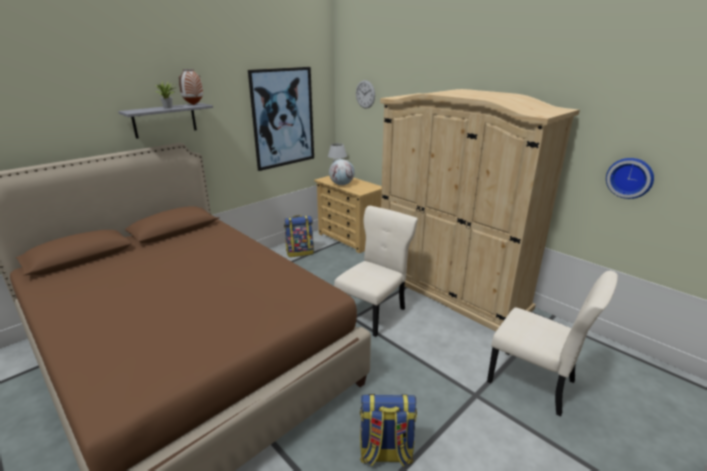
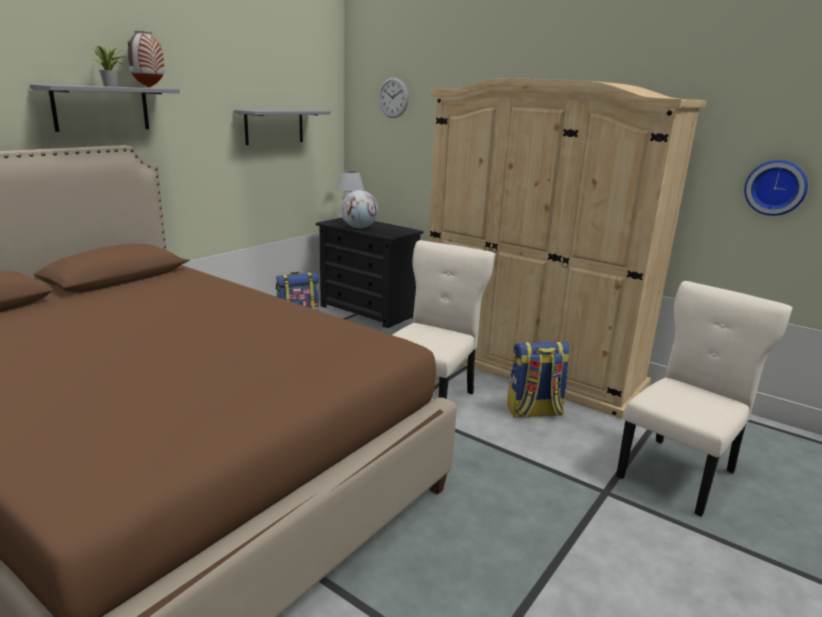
camera: 10 degrees left, 5 degrees down
(283, 118) = (274, 126): picture -> grey shelf
(349, 238) = (368, 311): beige dresser -> black dresser
(385, 453) = (500, 576): backpack -> backpack (534, 412)
(535, 383) = (679, 472): beige chair -> beige chair turned 75 degrees counterclockwise

